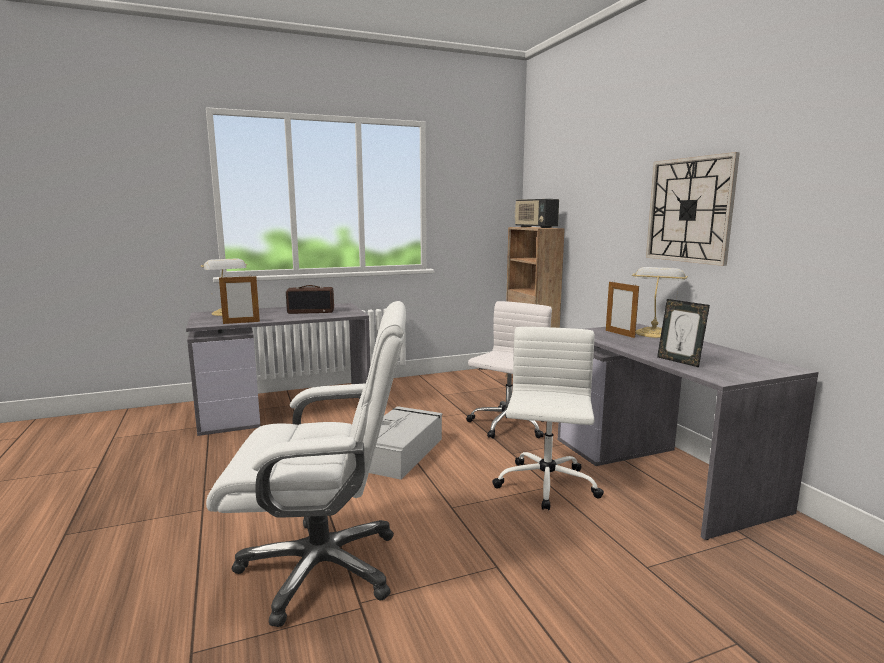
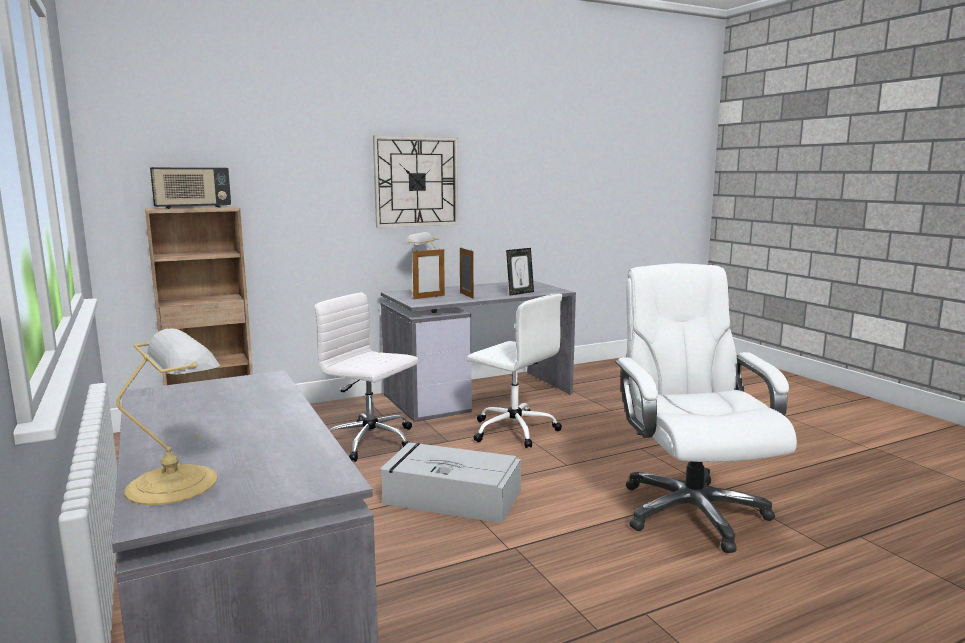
camera: 95 degrees left, 0 degrees up
(241, 322) = (322, 445): picture frame -> picture frame (466, 295)
(311, 311) = (218, 407): radio -> none
(546, 485) = (513, 430): white office chair -> white office chair turned 150 degrees counterclockwise

